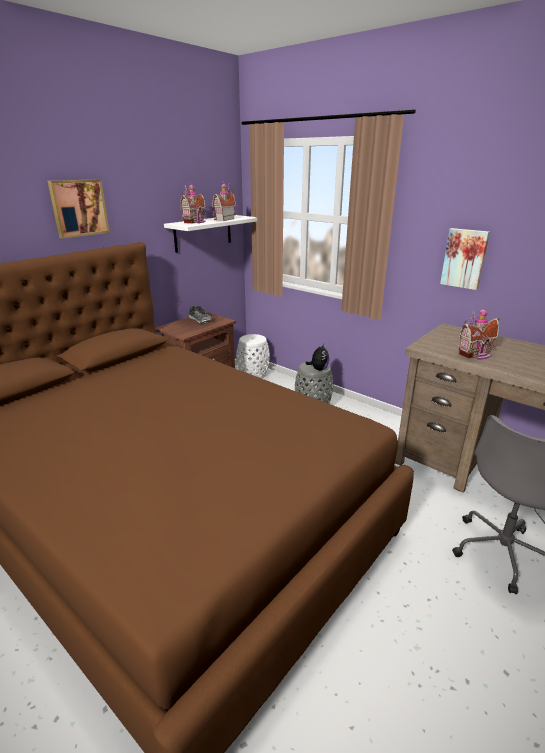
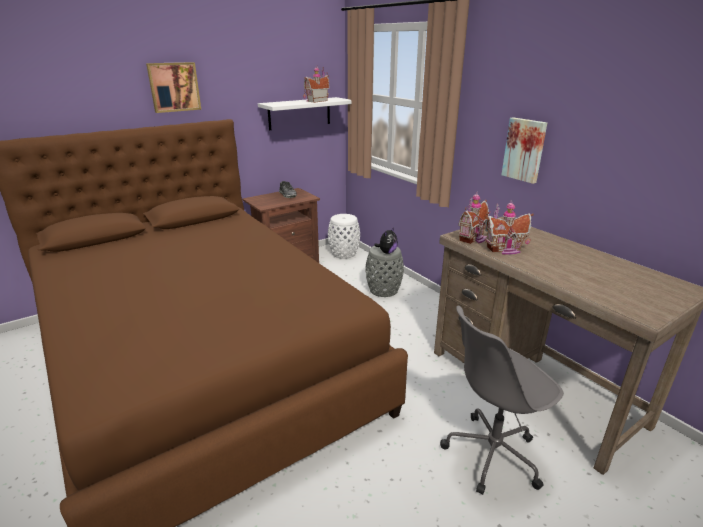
camera: 15 degrees right, 0 degrees up
(196, 222) = (287, 103): toy house -> toy house (474, 238)

